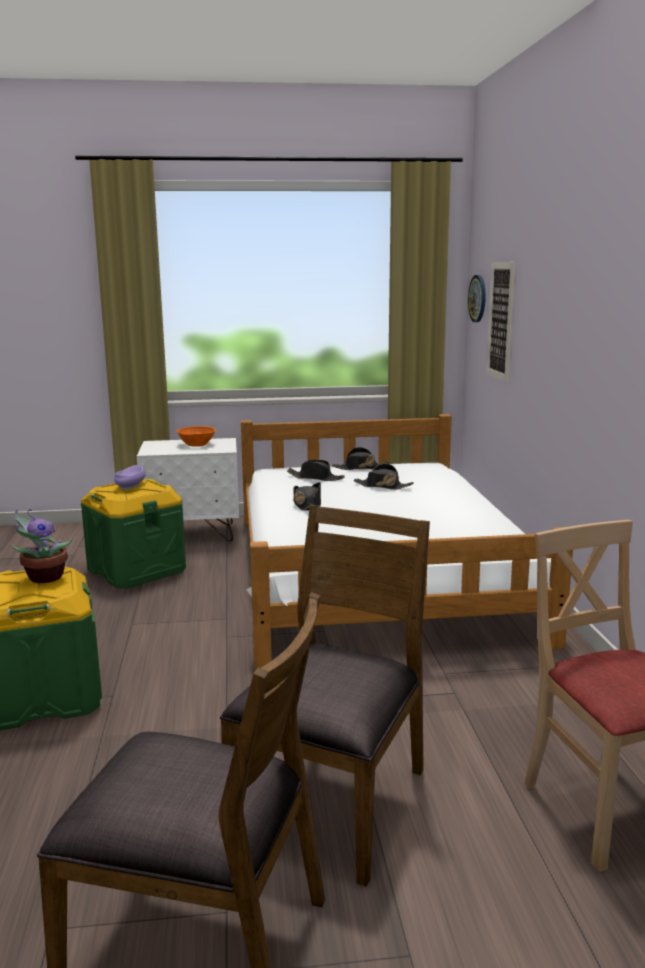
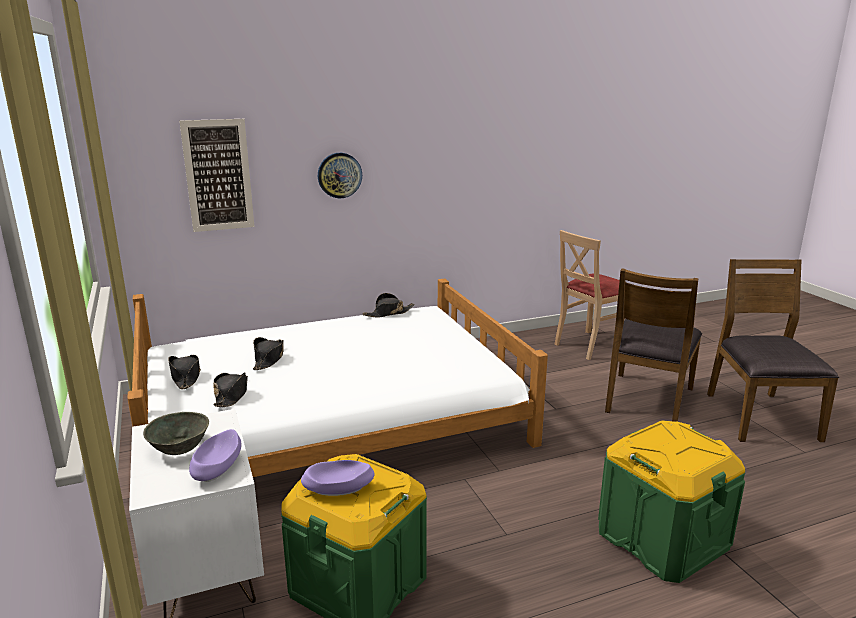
camera: 105 degrees left, 5 degrees up
(43, 578) = (657, 443): potted plant -> none
(163, 450) = (217, 467): none -> purple bowl
(196, 444) = (180, 447): orange bowl -> grey bowl
(307, 505) = (342, 386): black hat -> black hat (388, 313)
(334, 801) = (647, 399): brown chair -> brown chair turned 75 degrees counterclockwise
(478, 298) = (136, 161): wall clock -> wall clock (339, 175)

